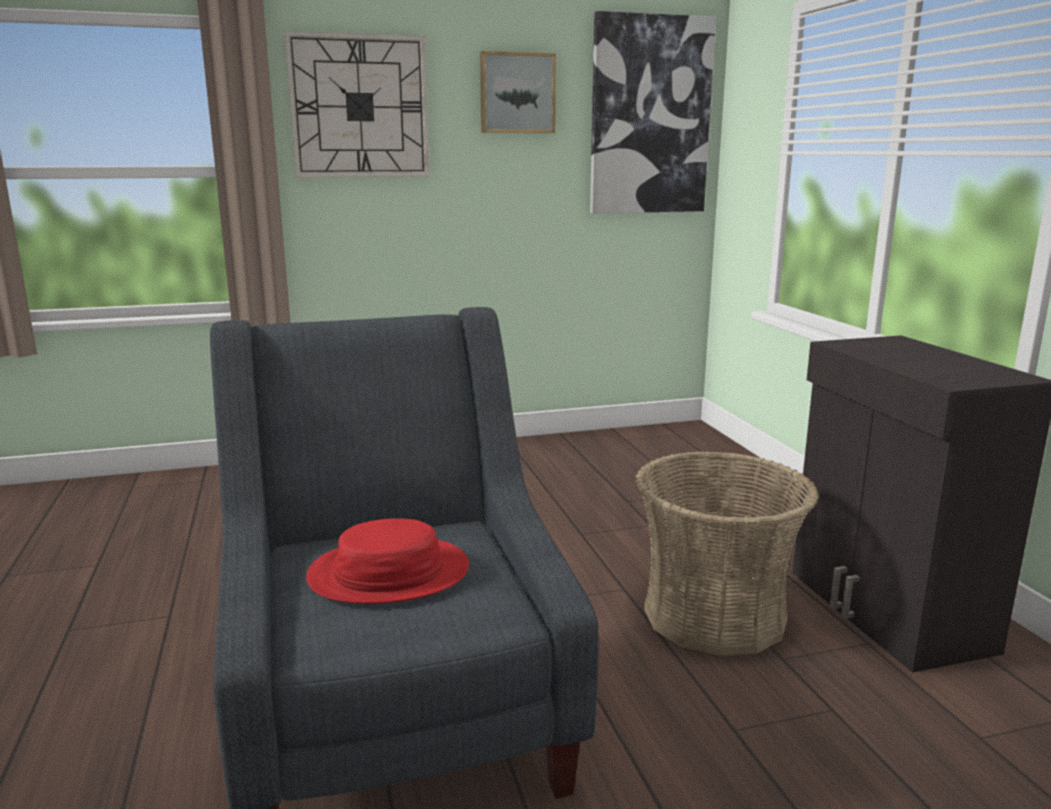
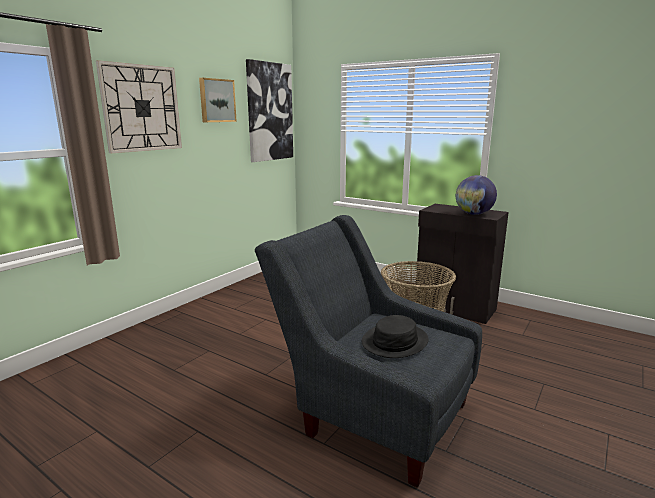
camera: 40 degrees left, 0 degrees up
(389, 573) = (395, 341): red hat -> black hat
(927, 369) = (474, 214): none -> globe

